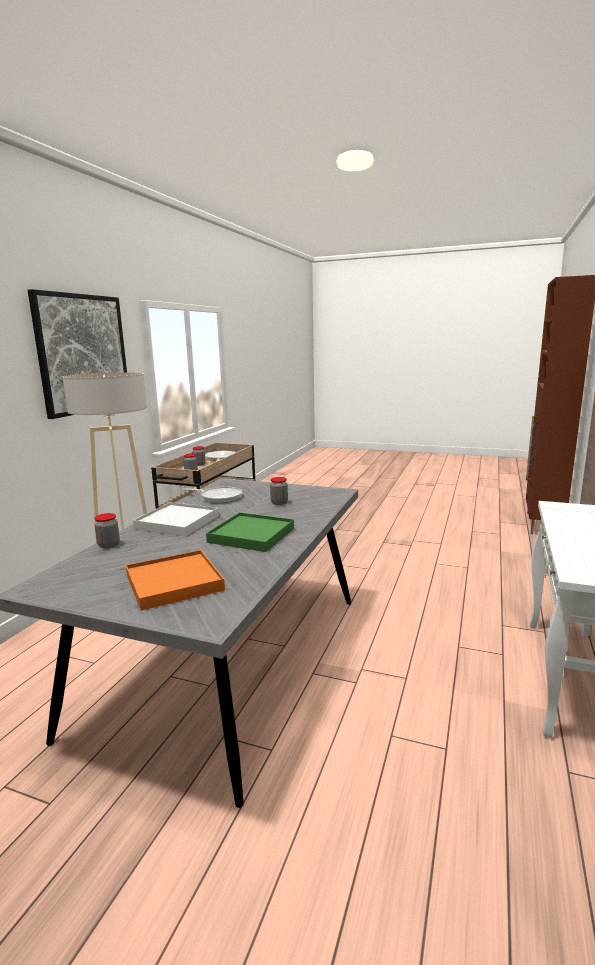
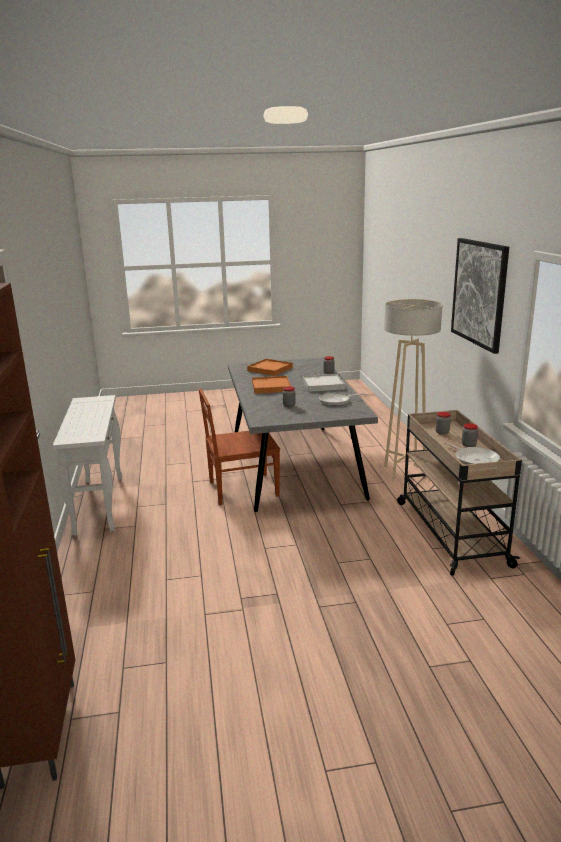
camera: 150 degrees right, 5 degrees up
(251, 535) = (271, 387): green tray -> orange tray
(342, 638) = (241, 489): none -> brown chair

